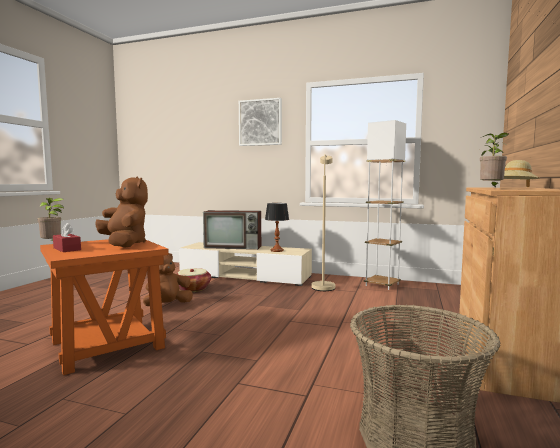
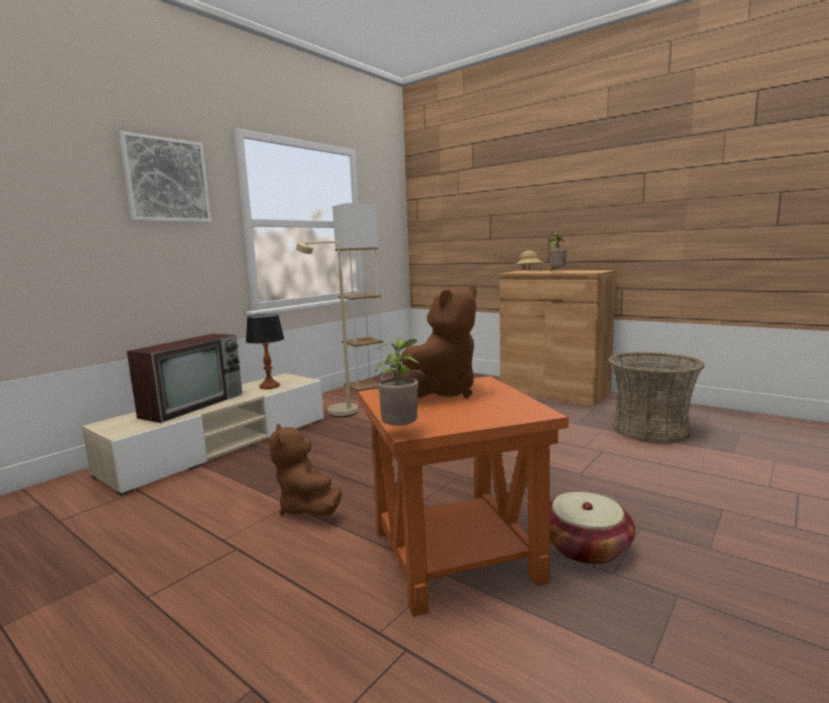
camera: 70 degrees left, 5 degrees up
(67, 249) = (466, 418): red tissue box -> none
(124, 244) = (441, 393): brown plush toy -> brown plush toy turned 150 degrees clockwise
(192, 289) = (240, 486): basket -> basket (585, 547)

